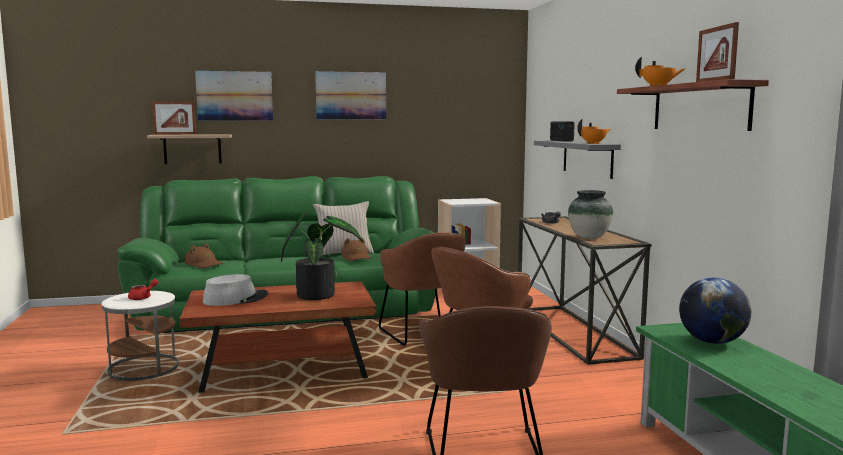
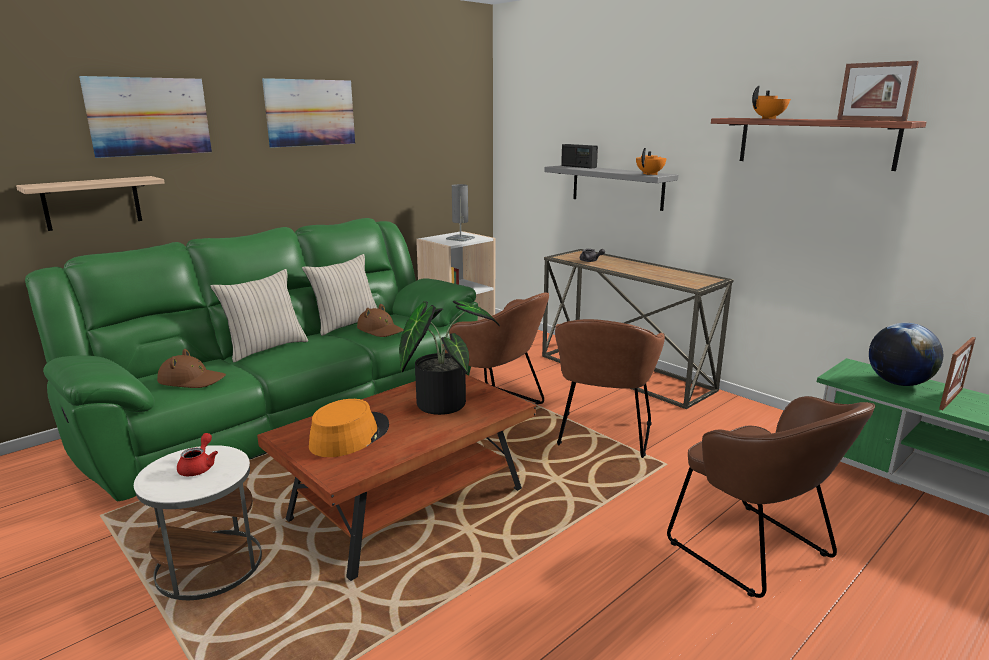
camera: 30 degrees left, 10 degrees up
(175, 134) = (64, 182): picture frame -> picture frame (951, 399)
(235, 299) = (349, 435): grey hat -> orange hat
(271, 257) = (265, 348): none -> beige pillow
(471, 201) = (460, 238): none -> grey table lamp
(589, 237) = (669, 278): vase -> none

